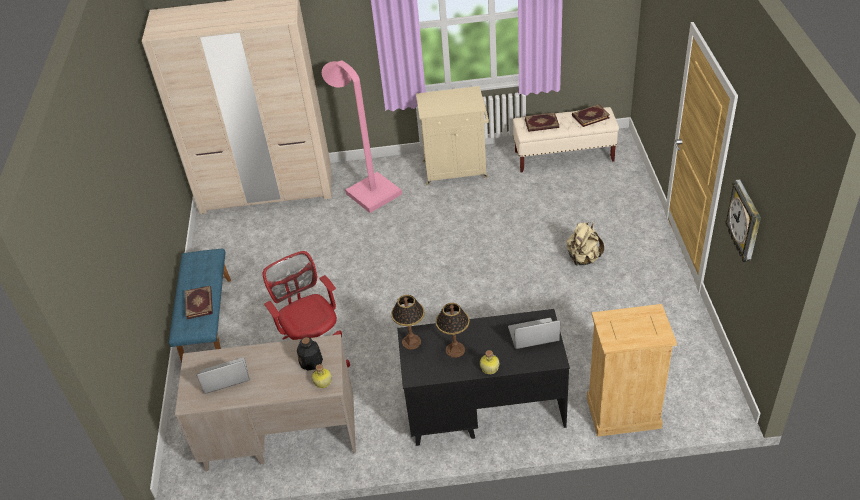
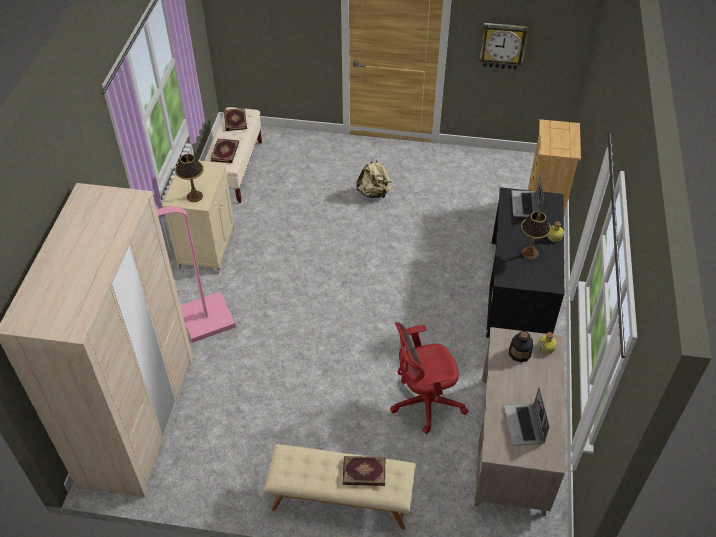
camera: 80 degrees left, 5 degrees up
(207, 322) = (340, 500): blue bench -> beige bench
(411, 341) = (513, 279): table lamp -> table lamp (194, 196)

